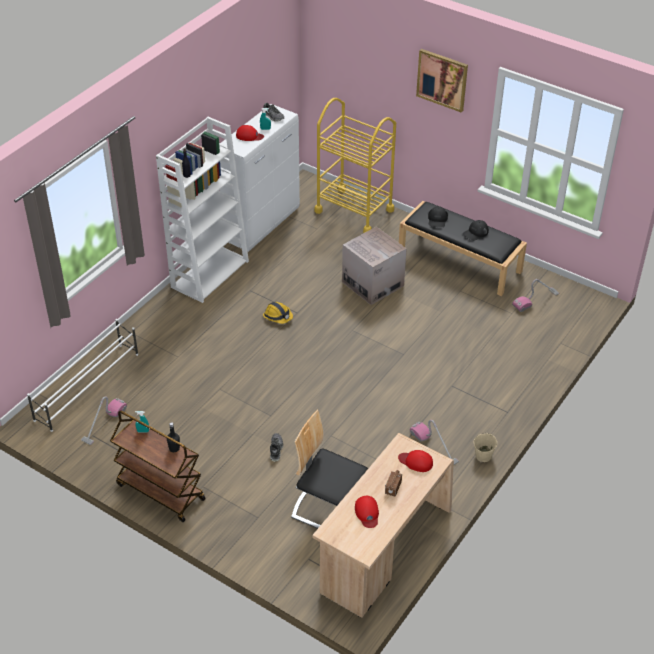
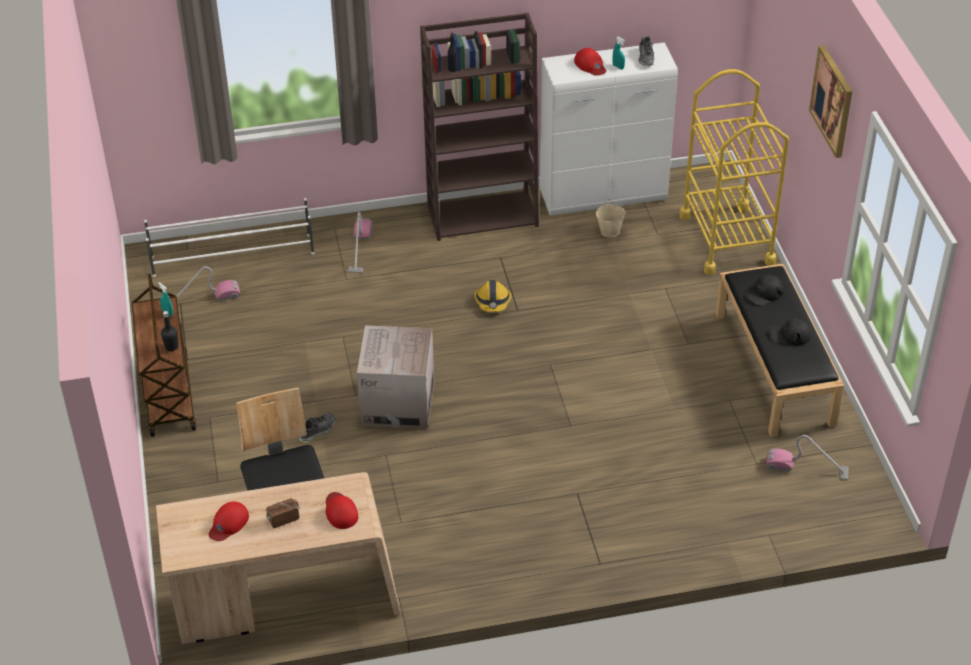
camera: 45 degrees right, 0 degrees up
(210, 273) = (483, 215): white bookcase -> brown bookcase
(372, 284) = (638, 330): cardboard box -> cardboard box (398, 403)
(433, 446) = (471, 540): vacuum cleaner -> vacuum cleaner (359, 249)
(483, 455) = (510, 587): beige bucket -> beige bucket (610, 231)

